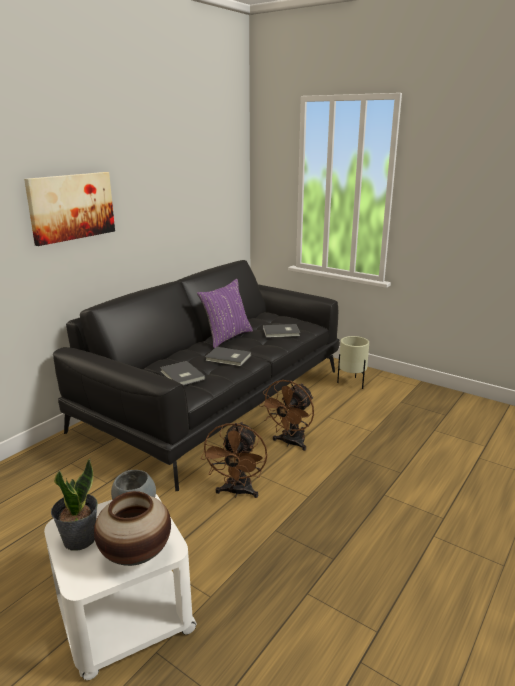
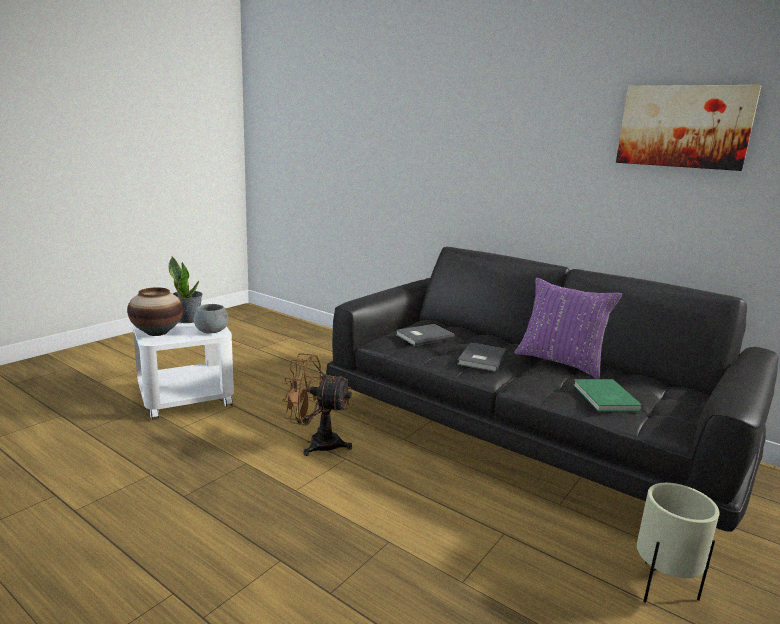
camera: 90 degrees right, 5 degrees down
(71, 207) = (491, 149): picture -> picture (684, 127)
(281, 332) = (604, 397): grey book -> green book
(290, 443) = (417, 487): brown fan -> none

